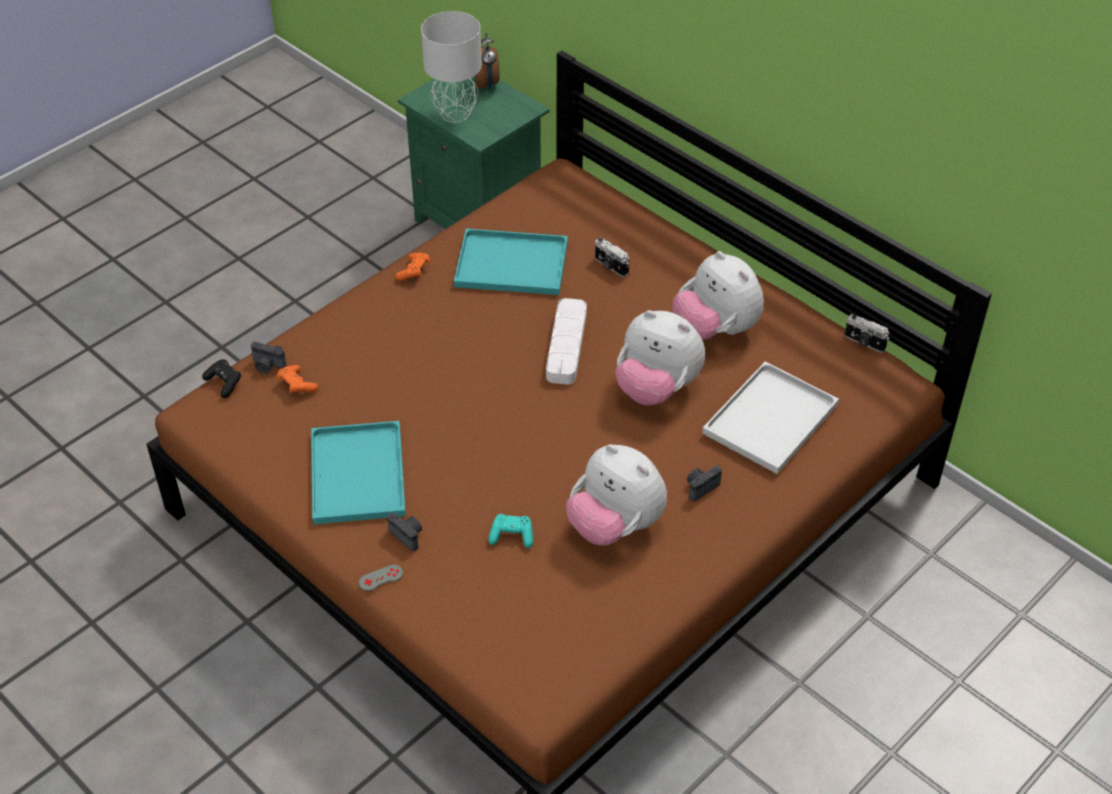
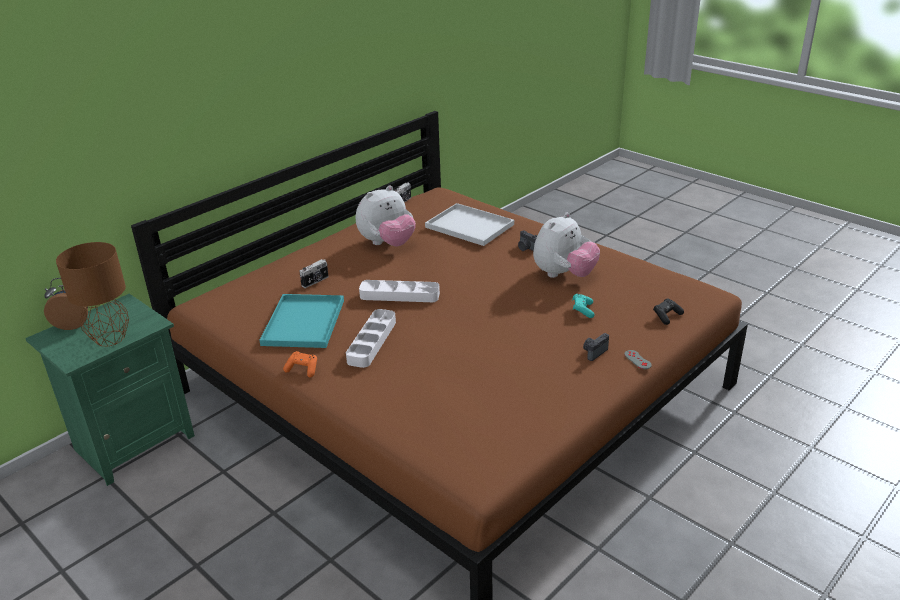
camera: 90 degrees left, 15 degrees down
(224, 383) = (439, 468): black game controller -> black game controller (666, 316)
(267, 366) = (416, 442): camera -> none
(297, 386) = (442, 421): orange game controller -> none
(359, 476) = (540, 379): turquoise tray -> none
(454, 114) = (110, 339): grey table lamp -> brown table lamp
(461, 324) = (372, 341): none -> white tray
(656, 388) = (443, 261): plush toy -> none

